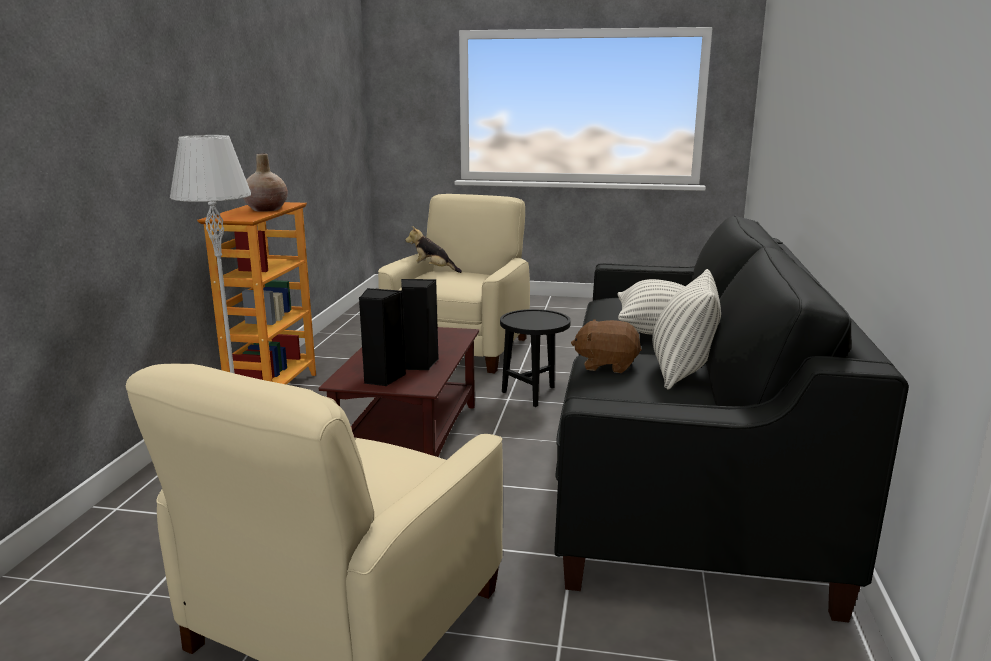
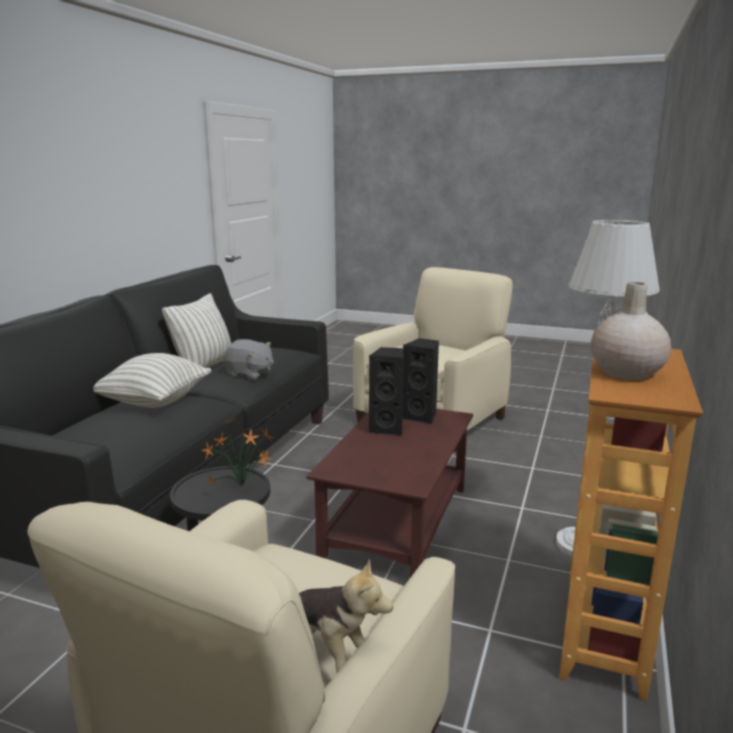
camera: 170 degrees left, 0 degrees up
(520, 322) = (243, 486): none -> potted plant
(606, 365) = (250, 374): brown plush toy -> grey plush toy

